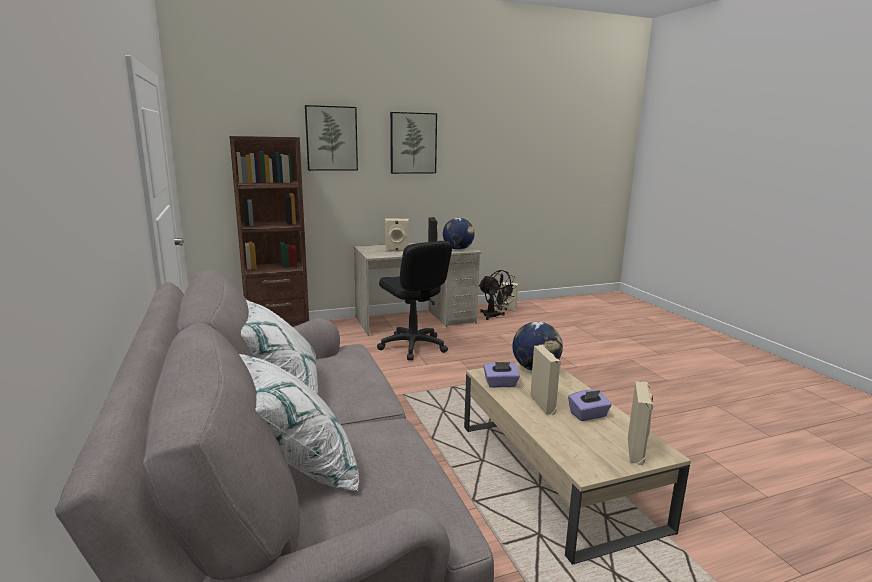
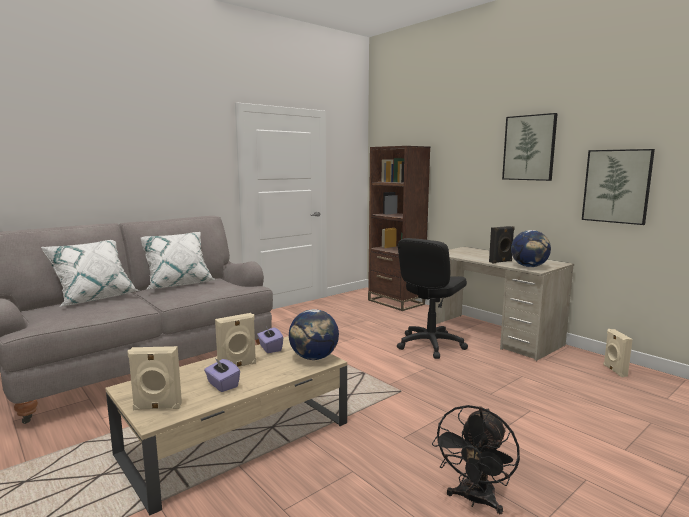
camera: 70 degrees right, 5 degrees down
(331, 138) = (456, 146): picture -> picture (616, 186)
(397, 251) = (473, 255): beige speaker -> none
(494, 316) = (576, 367): black fan -> black fan (475, 500)

